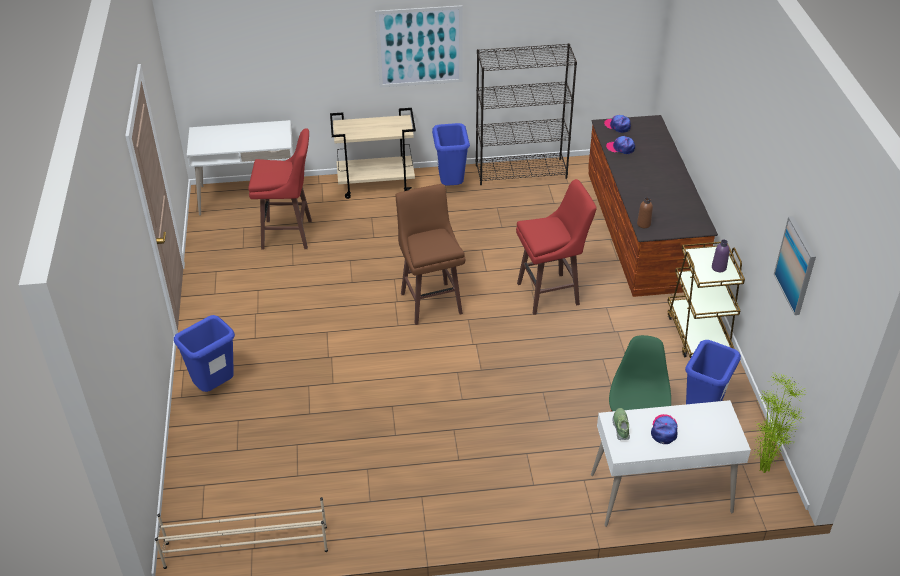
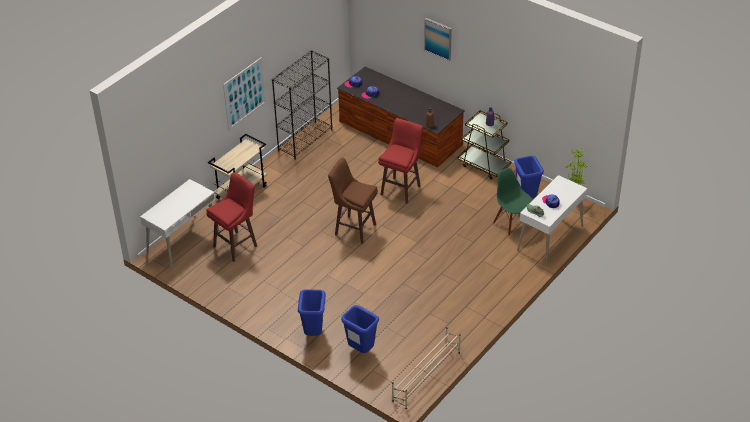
camera: 45 degrees left, 0 degrees up
(451, 185) = (280, 169): blue trash can -> blue trash can (360, 350)
(796, 265) = (549, 98): picture -> picture (438, 38)

